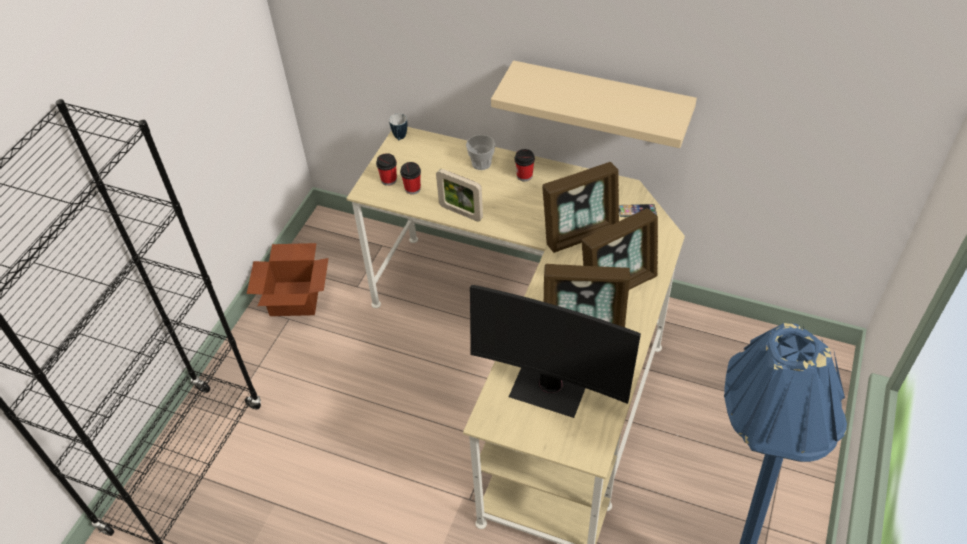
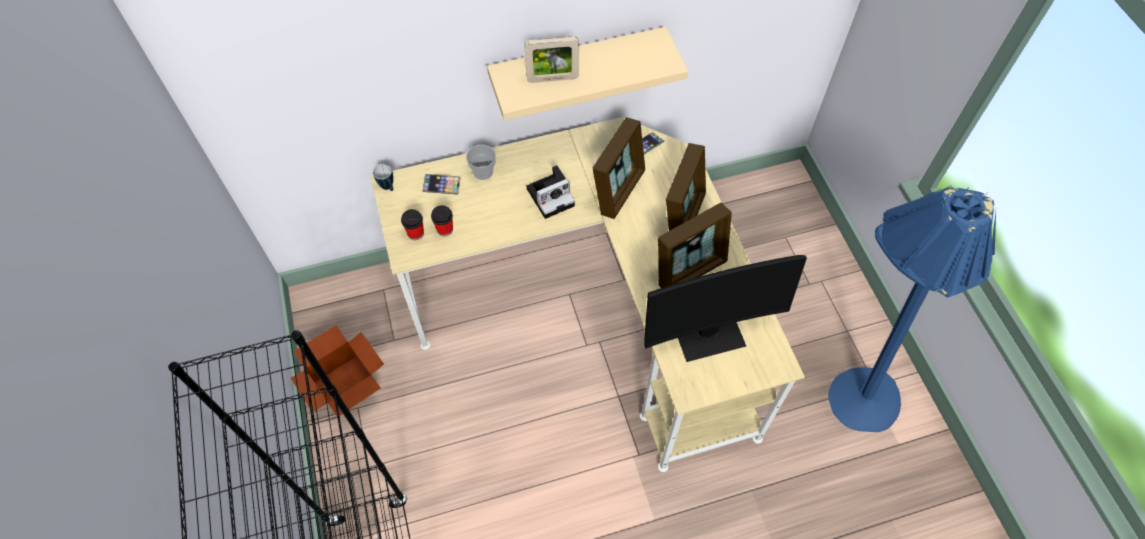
camera: 40 degrees left, 10 degrees up
(440, 157) = (442, 186): none -> phone
(461, 212) = (506, 227): picture frame -> picture frame (552, 78)
(519, 208) = (551, 196): none -> camera
(524, 176) = (529, 163): cup -> none

